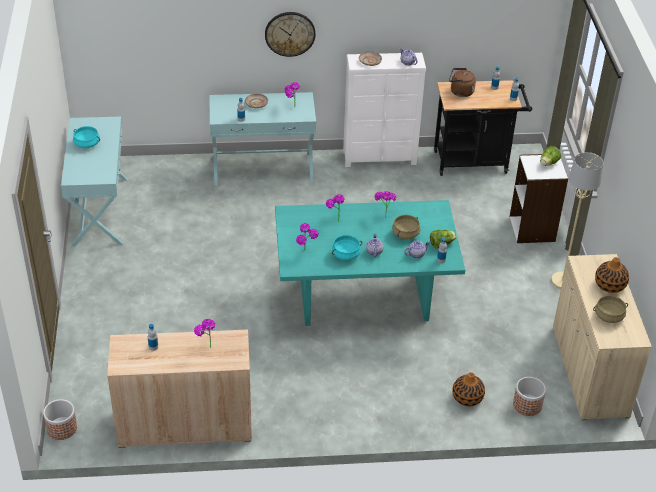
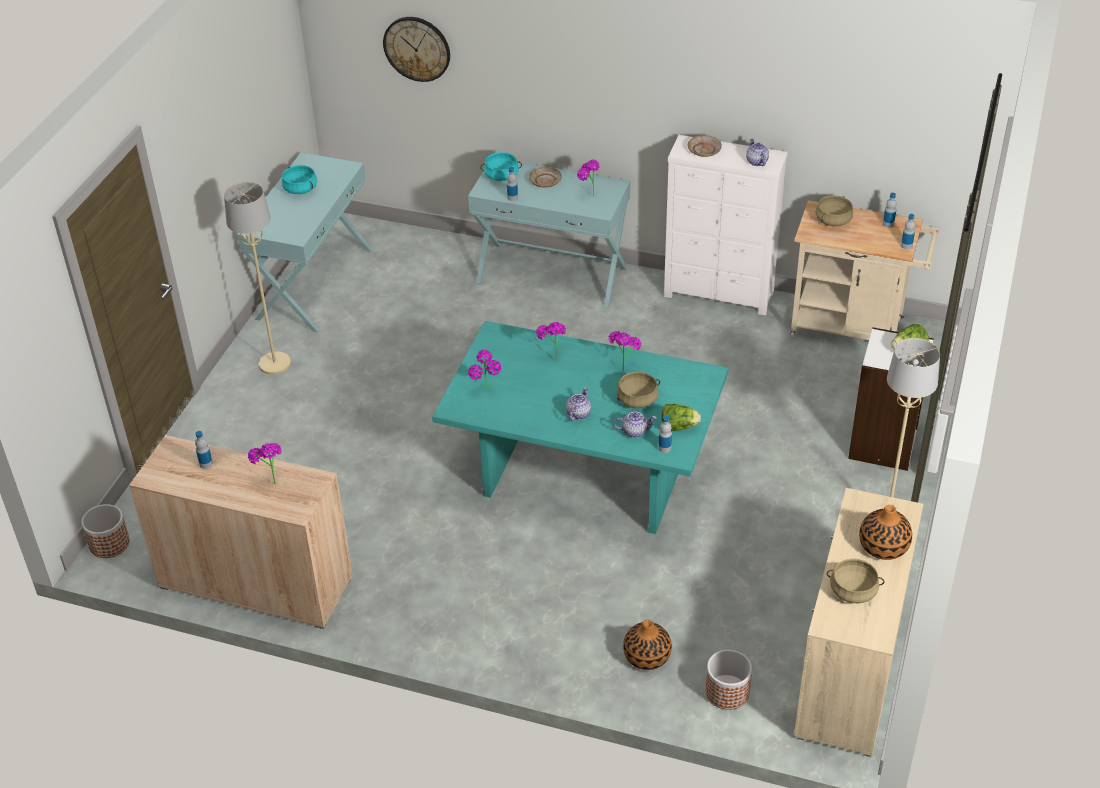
camera: 25 degrees right, 0 degrees up
(105, 274) = (274, 364): none -> beige floor lamp
(290, 33) = (600, 90): wall clock -> wall clock (417, 48)
(346, 255) = (537, 408): turquoise cooking pot -> turquoise cooking pot (501, 176)
(460, 92) = (833, 220): brown kettle -> beige cooking pot
(475, 161) = (854, 329): black cart -> beige cart

